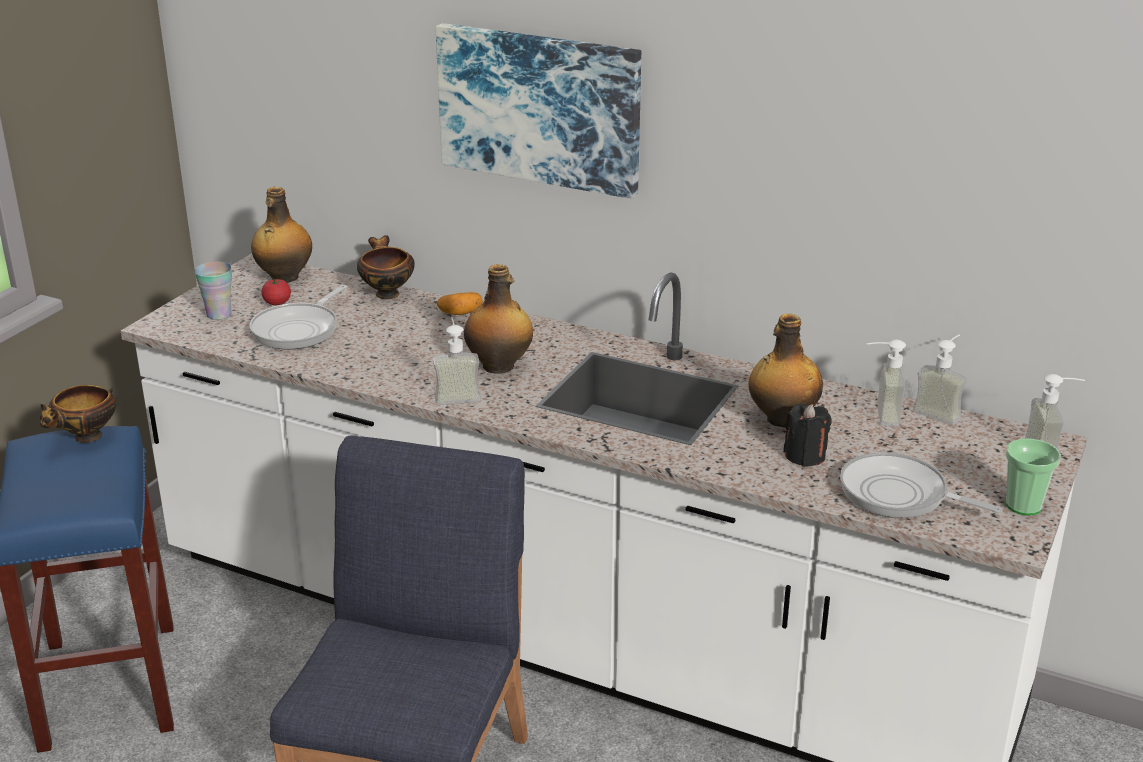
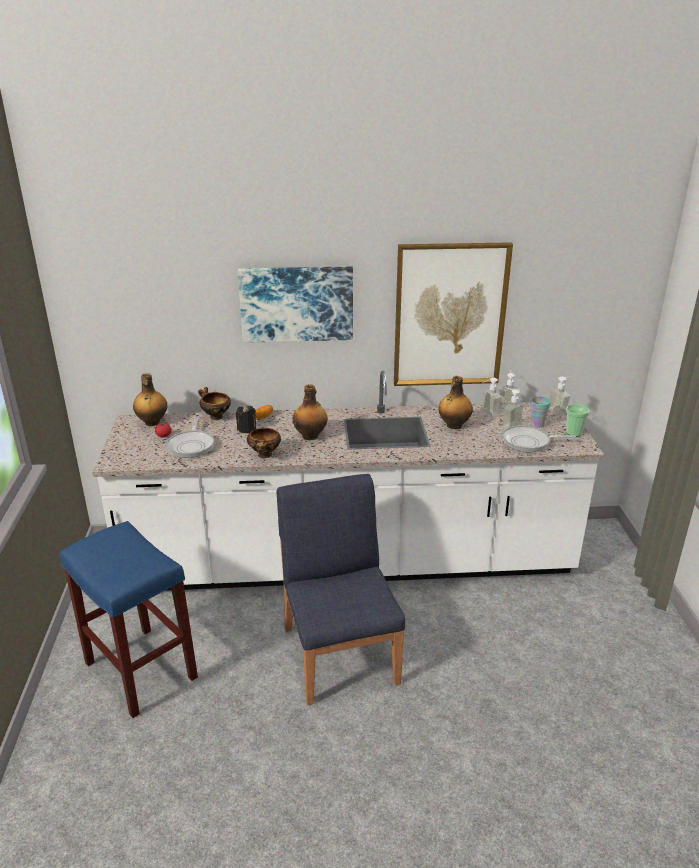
camera: 30 degrees left, 0 degrees up
(86, 438) = (111, 534): bowl -> bowl (265, 455)
(219, 314) = (139, 449): cup -> cup (537, 424)
(456, 395) = (306, 454): soap dispenser -> soap dispenser (508, 423)
(805, 456) = (478, 437): black candle -> black candle (247, 429)
(833, 187) = (449, 315): none -> picture

